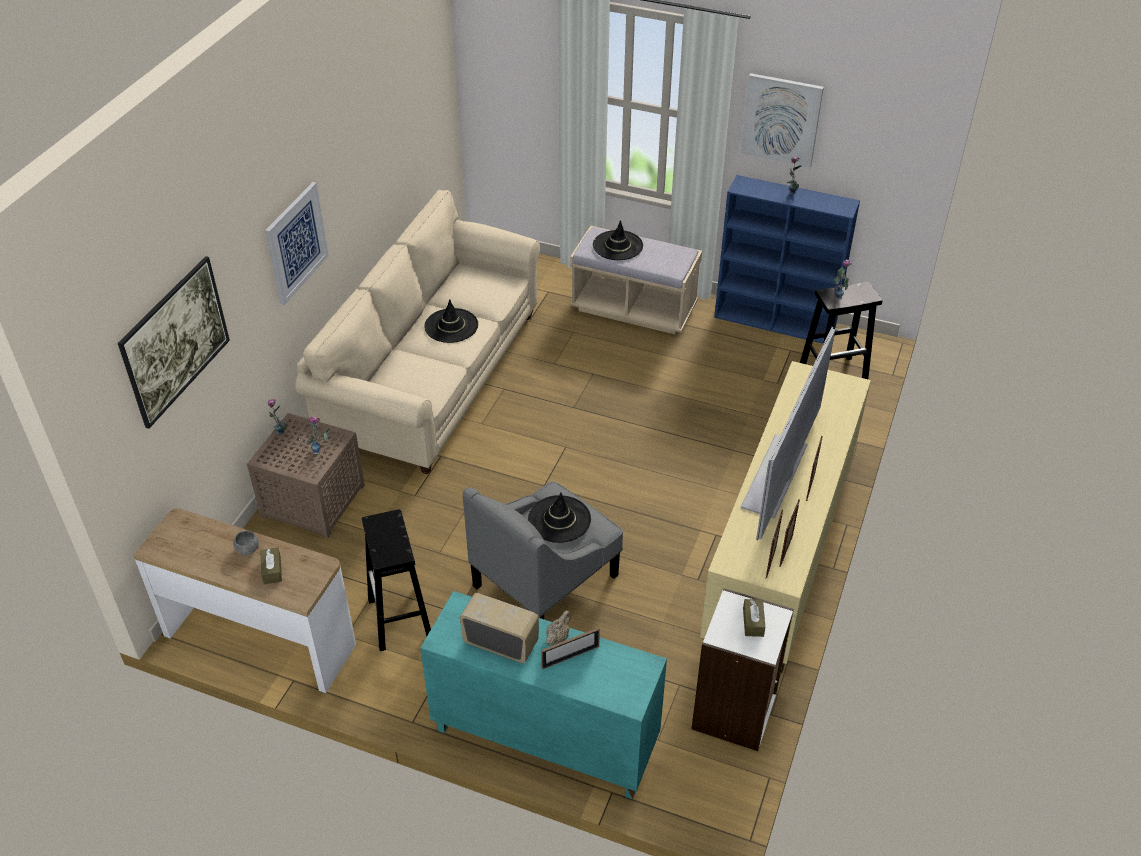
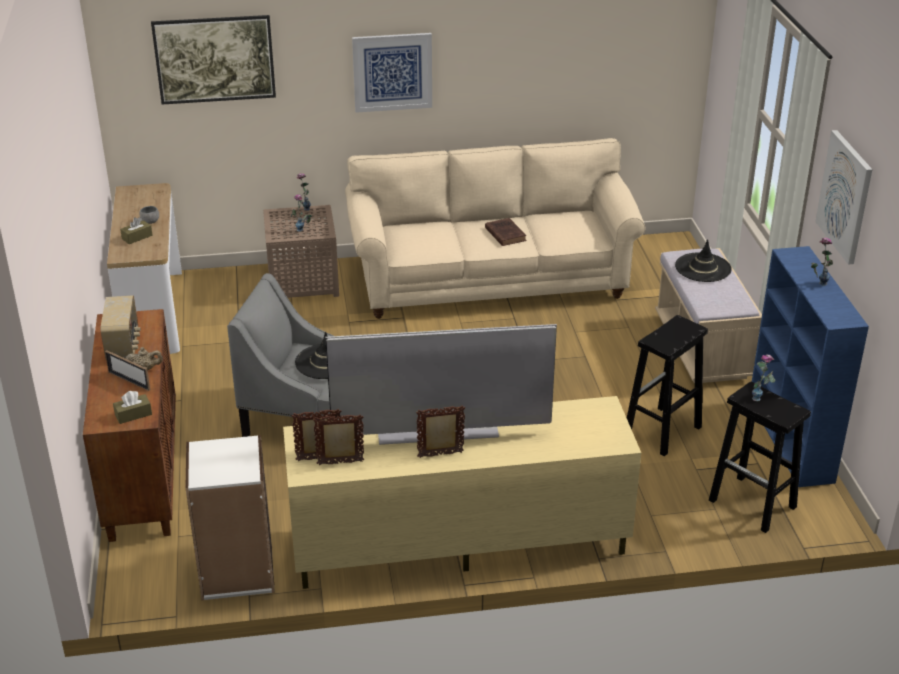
camera: 60 degrees right, 10 degrees down
(400, 620) = (215, 363): black stool -> black stool (661, 431)
(451, 326) = (505, 234): black hat -> brown book
(543, 739) = (142, 474): turquoise cabinet -> brown cabinet
(753, 622) = (230, 462): brown tissue box -> brown tissue box (133, 414)

